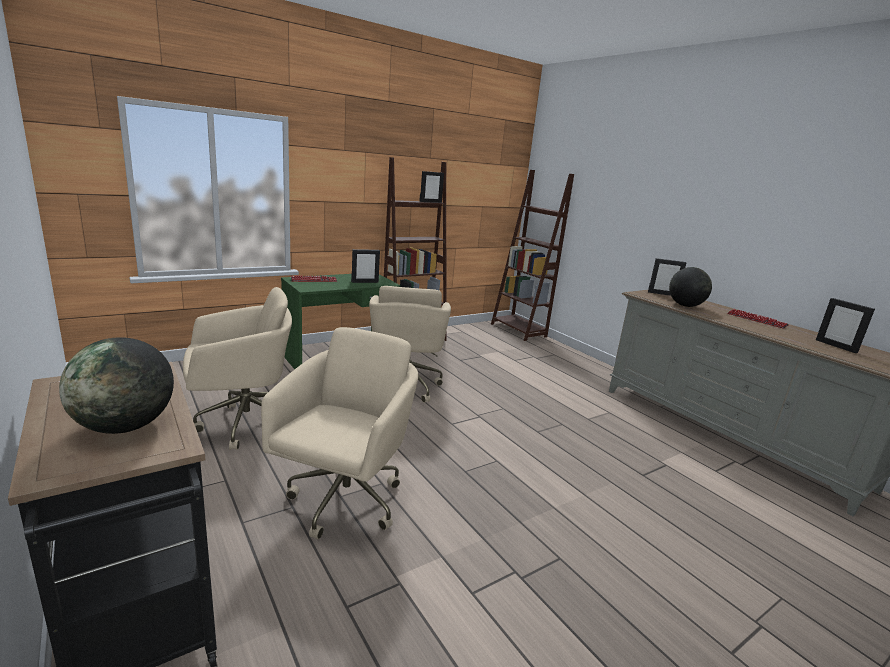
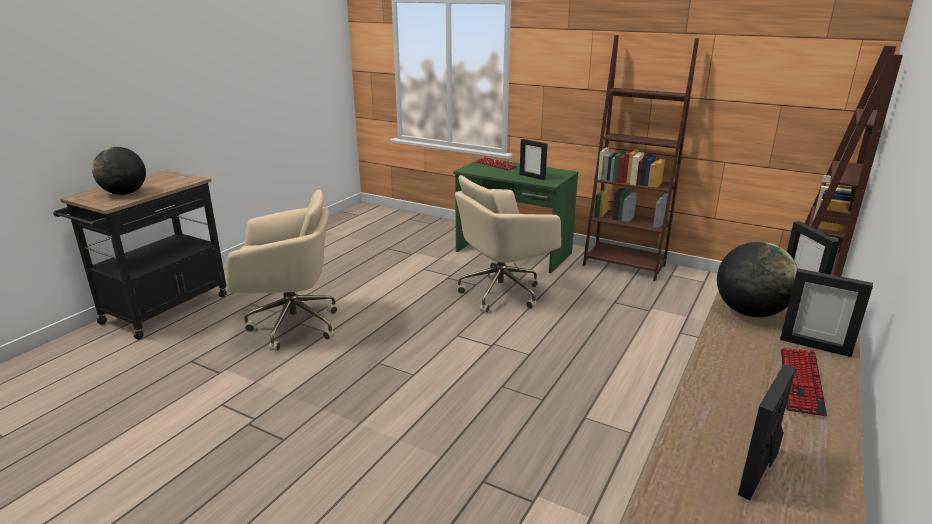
camera: 65 degrees right, 5 degrees up
(242, 425) = (356, 263): beige office chair -> none
(430, 202) = (665, 93): picture frame -> picture frame (815, 345)

